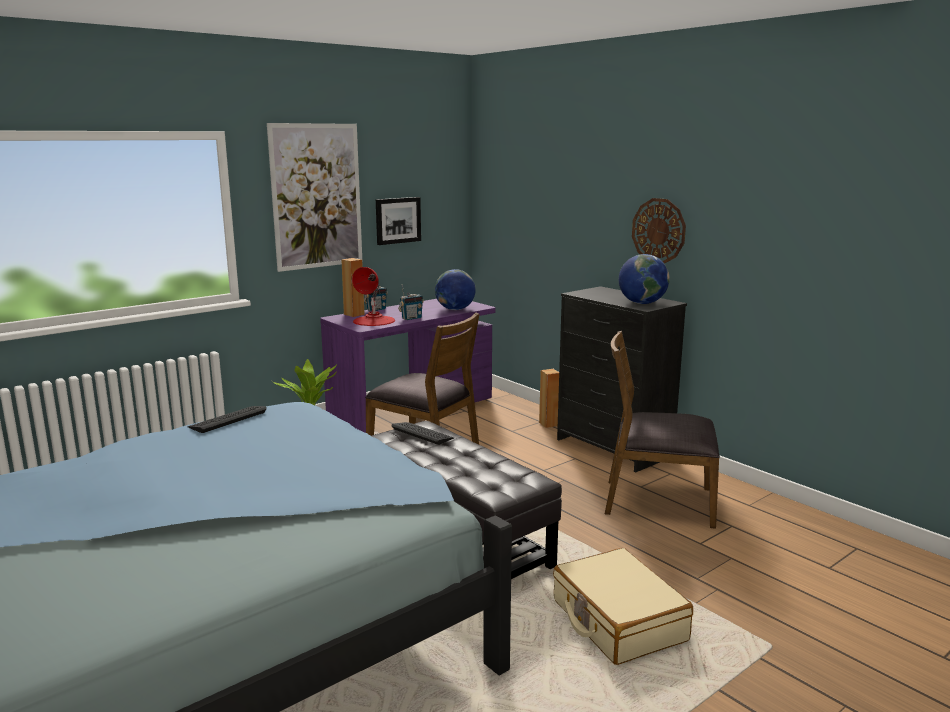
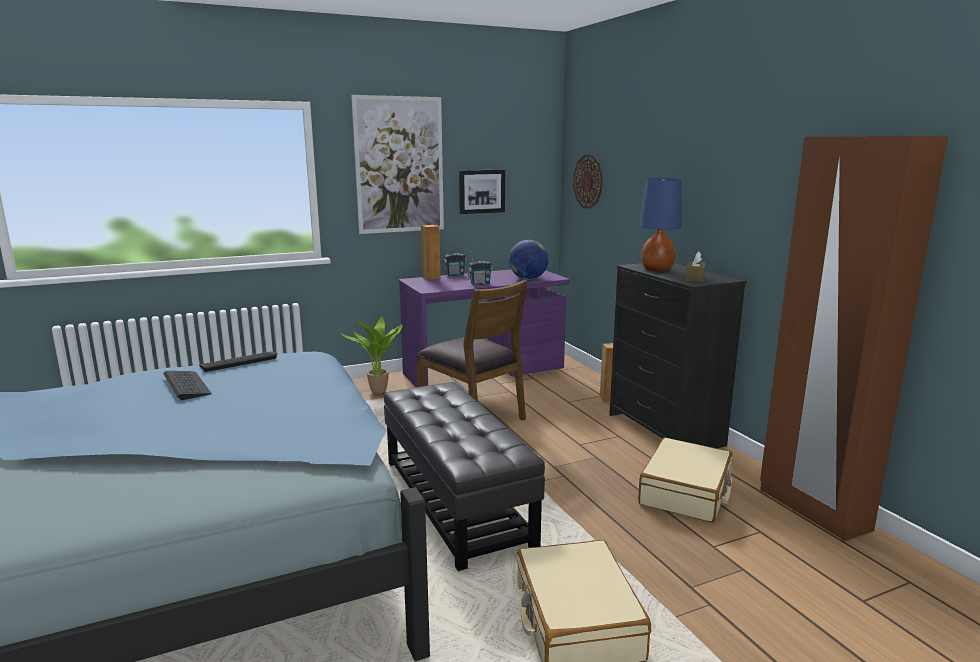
camera: 15 degrees right, 0 degrees up
(374, 321) = (444, 284): red table lamp -> none
(422, 433) = (438, 394): keyboard -> keyboard (187, 385)
(601, 296) = (657, 269): none -> blue table lamp
(642, 303) = (694, 278): globe -> brown tissue box
(657, 501) = (686, 493): brown chair -> beige suitcase
(658, 231) = (722, 202): wall clock -> wall clock (588, 181)
(765, 502) = (812, 510): none -> brown wardrobe

